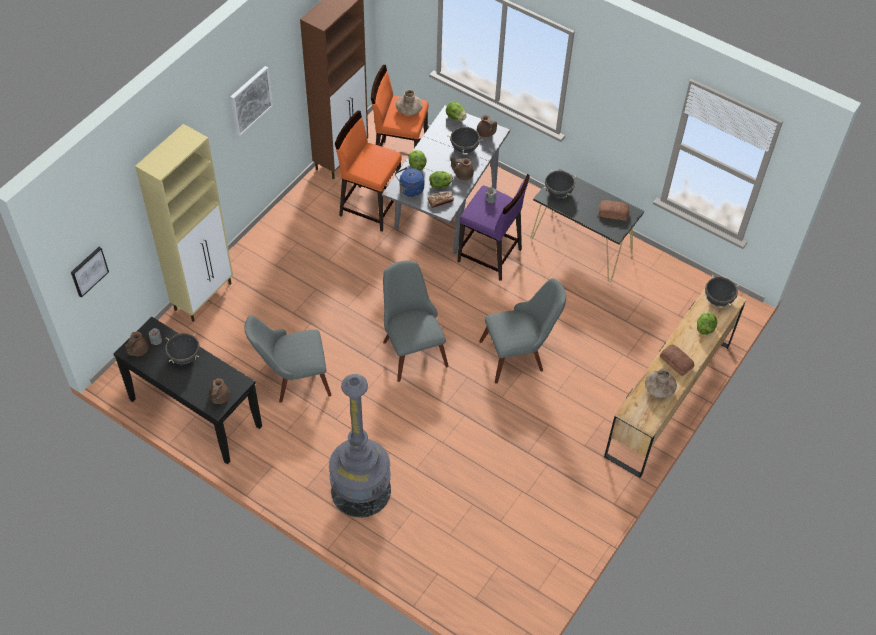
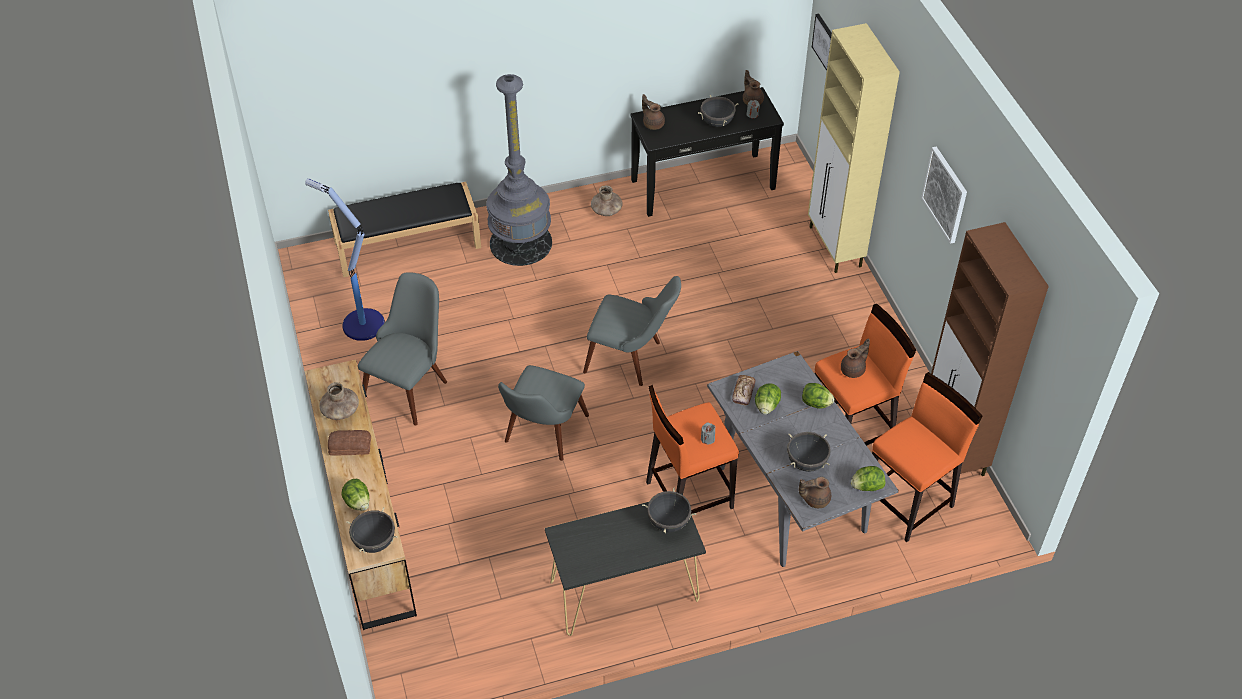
camera: 130 degrees right, 5 degrees down
(292, 379) = (678, 259): grey chair -> grey chair (410, 384)
(409, 110) = (916, 451): brown vase -> brown vase (606, 210)
(410, 190) = (782, 376): blue kettle -> none
(428, 568) = (408, 244): none -> black bench
(463, 174) = (766, 436): brown teapot -> brown teapot (853, 370)
(490, 256) = (688, 495): purple stool -> orange stool
(531, 533) = (361, 324): none -> floor lamp
(613, 212) = (591, 554): bread -> none

